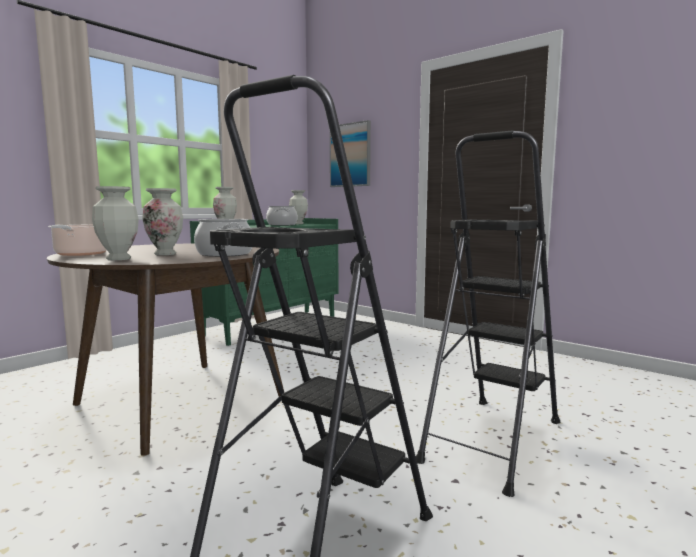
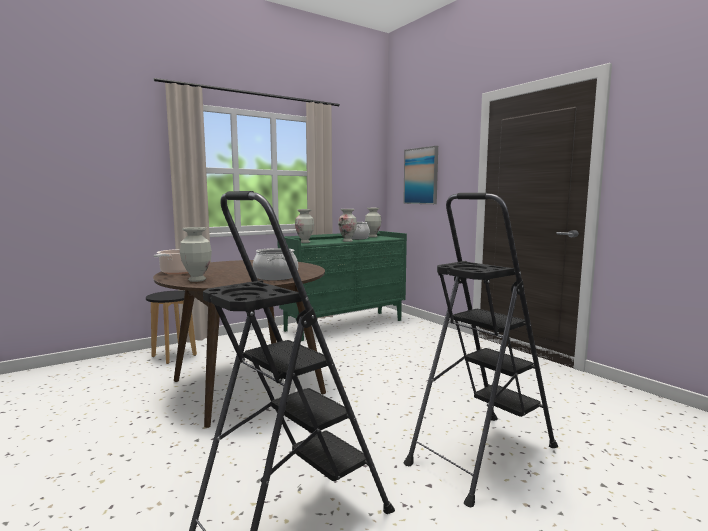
camera: 15 degrees right, 0 degrees up
(61, 375) = (174, 356): none -> black stool
(165, 254) = (234, 275): vase -> vase (347, 241)

